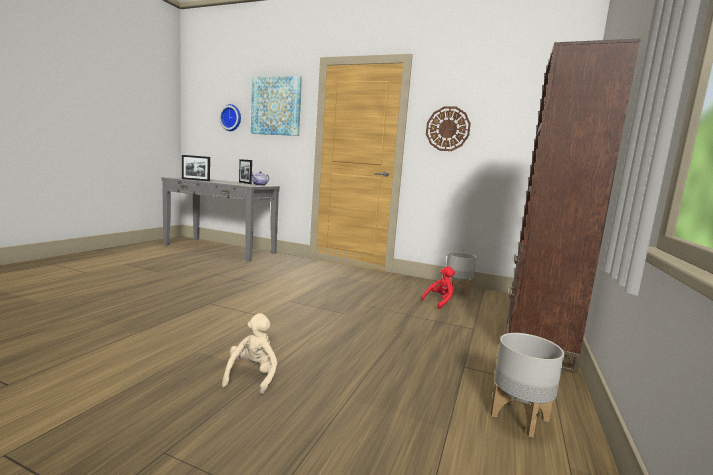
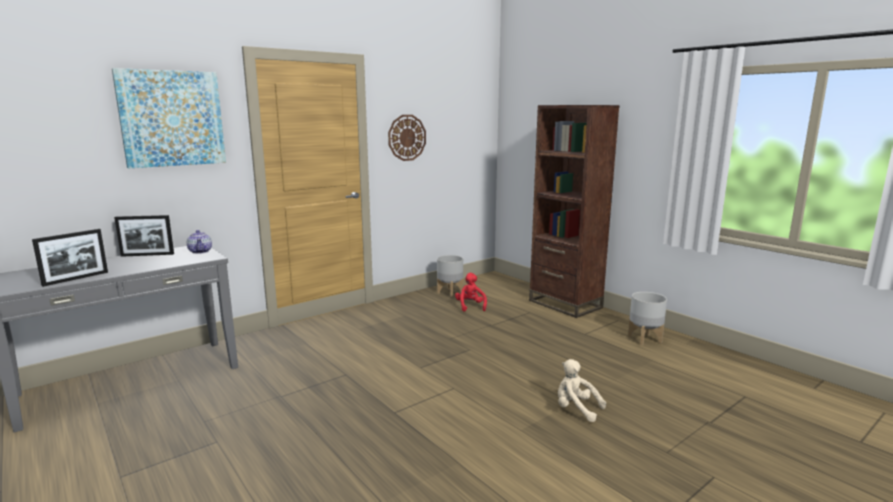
camera: 60 degrees left, 5 degrees up
(231, 118) = (65, 143): wall clock -> none

